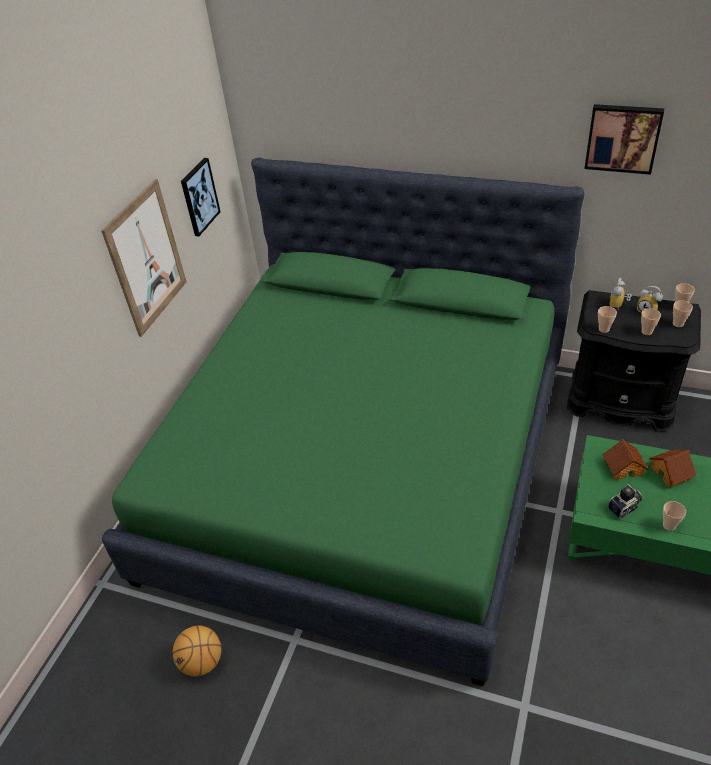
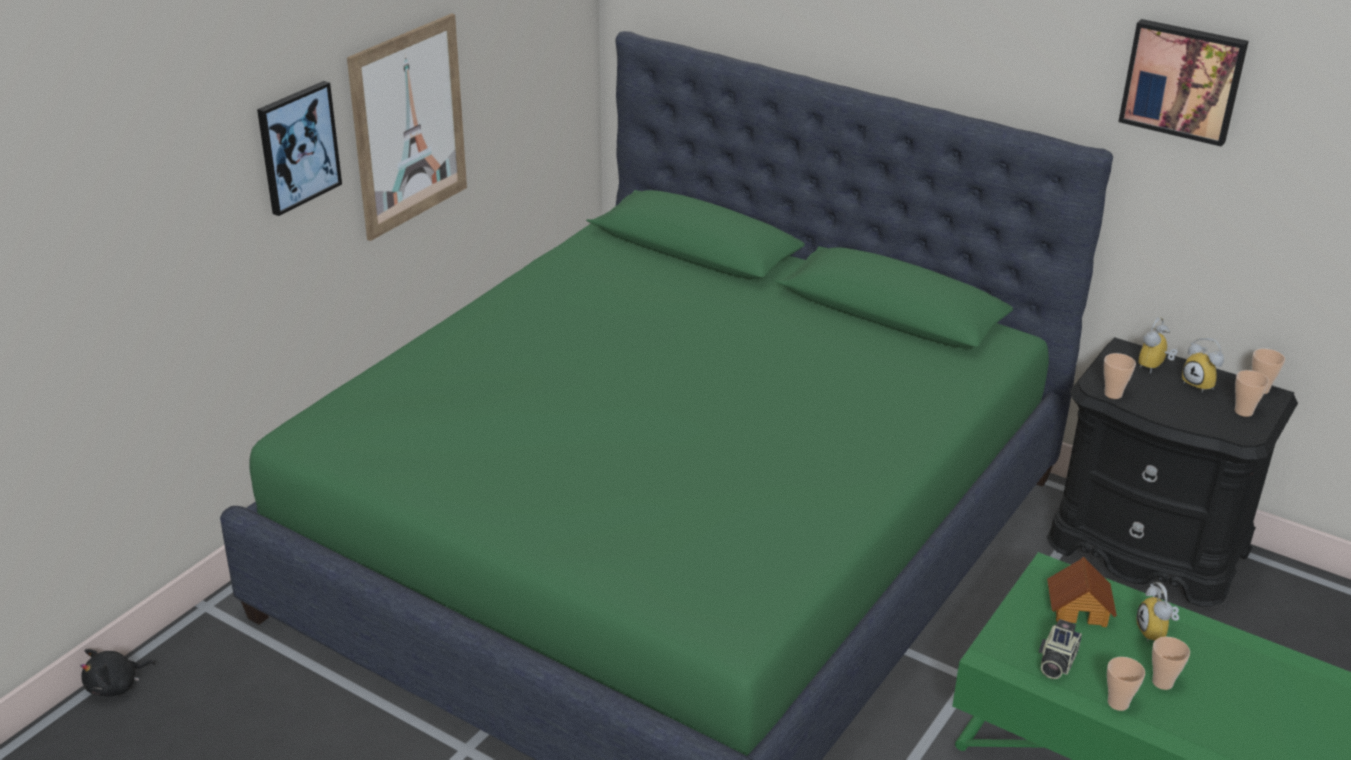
camera: 10 degrees right, 10 degrees down
(66, 656) = (116, 685): none -> black plush toy
(199, 197) = (520, 66): picture -> picture (298, 147)
(202, 662) = (313, 743): basketball -> none
(625, 508) = (1055, 662): camera -> camera turned 135 degrees clockwise
(646, 332) = (1184, 411): cup -> cup (1162, 682)
(671, 473) = (1156, 633): toy house -> alarm clock

